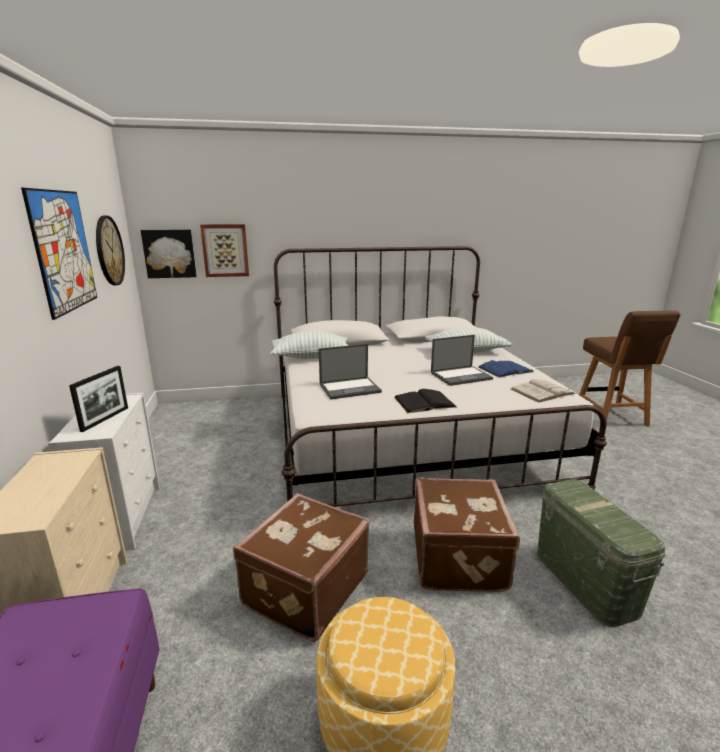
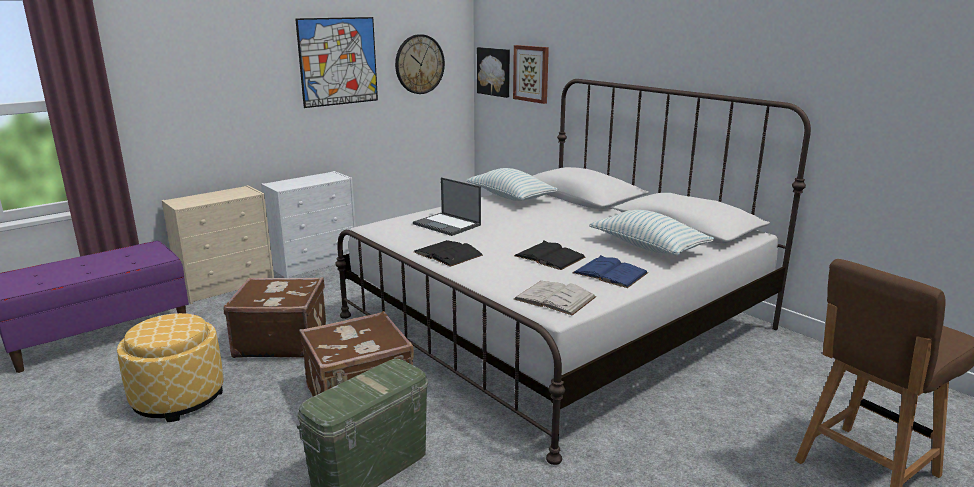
camera: 60 degrees right, 0 degrees up
(105, 419) = (301, 183): picture frame -> none
(461, 376) = (549, 256): laptop -> black book

